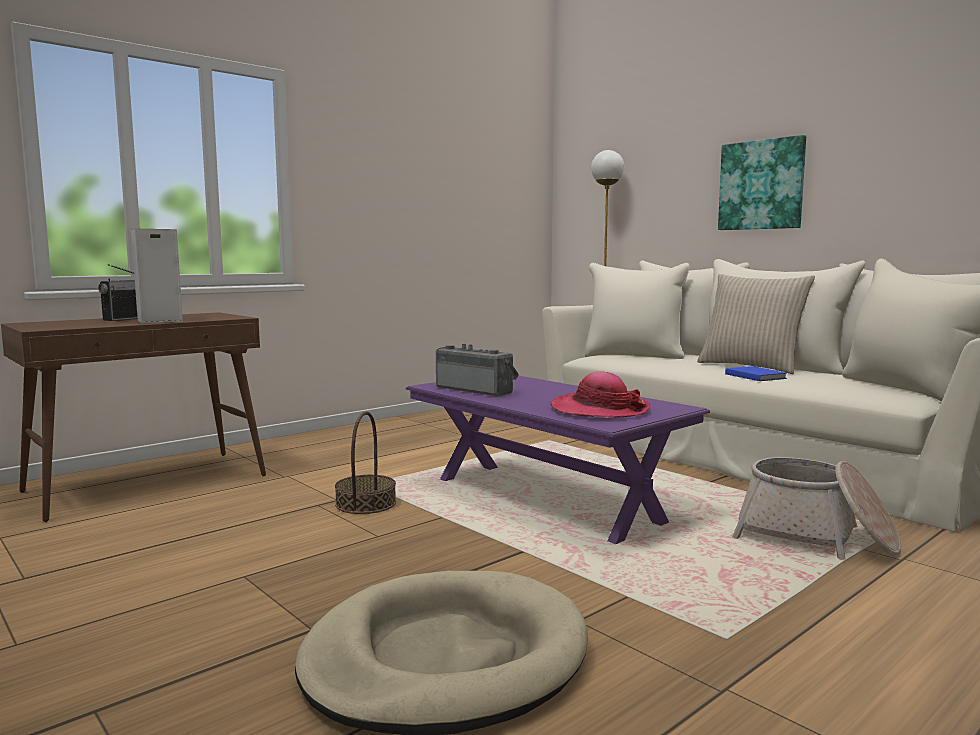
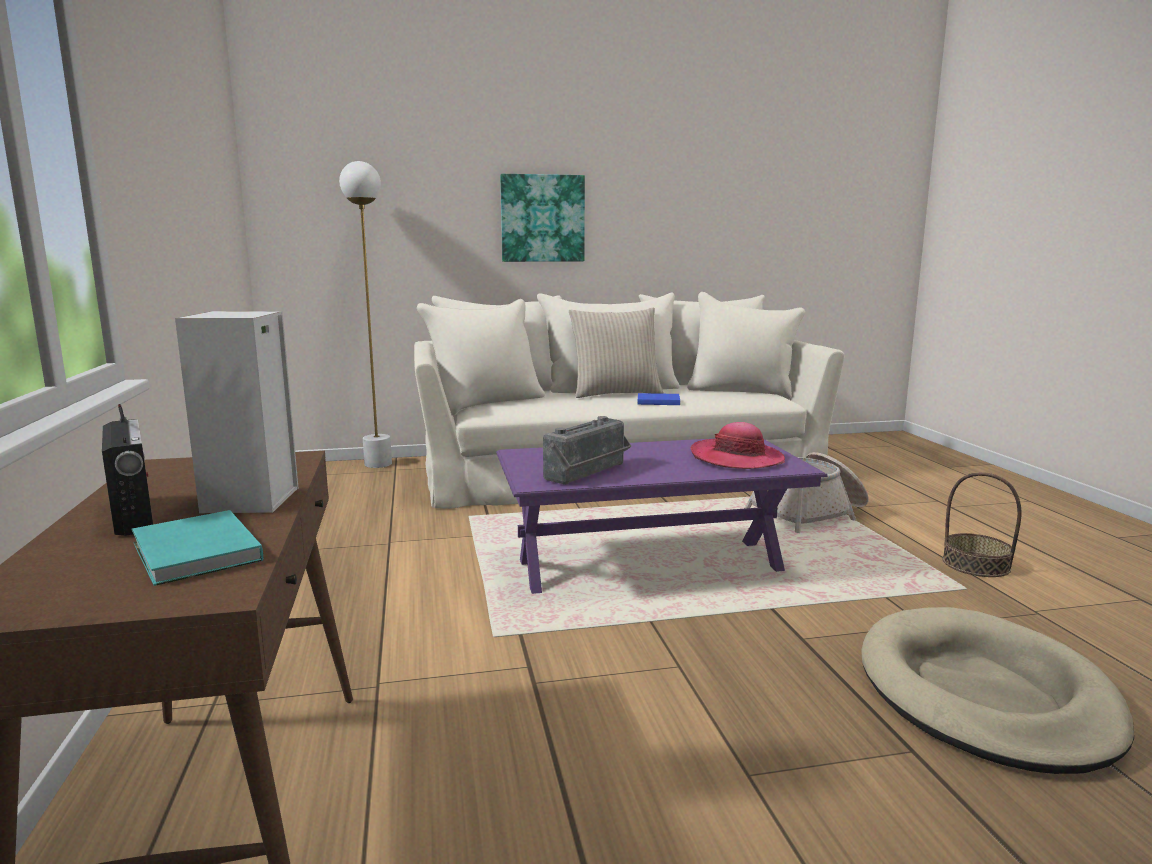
camera: 60 degrees left, 5 degrees up
(83, 324) = (195, 553): none -> turquoise book
(366, 503) = (564, 651): basket -> basket (976, 564)
(476, 390) = (588, 473): radio -> radio turned 150 degrees clockwise

